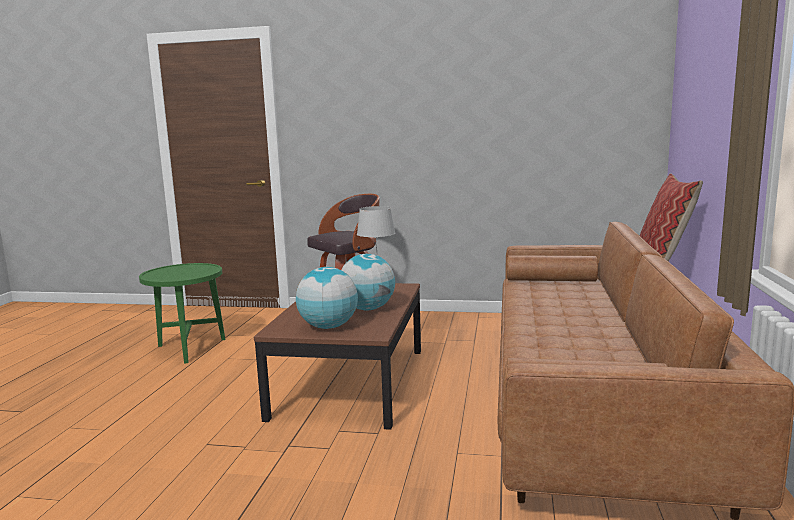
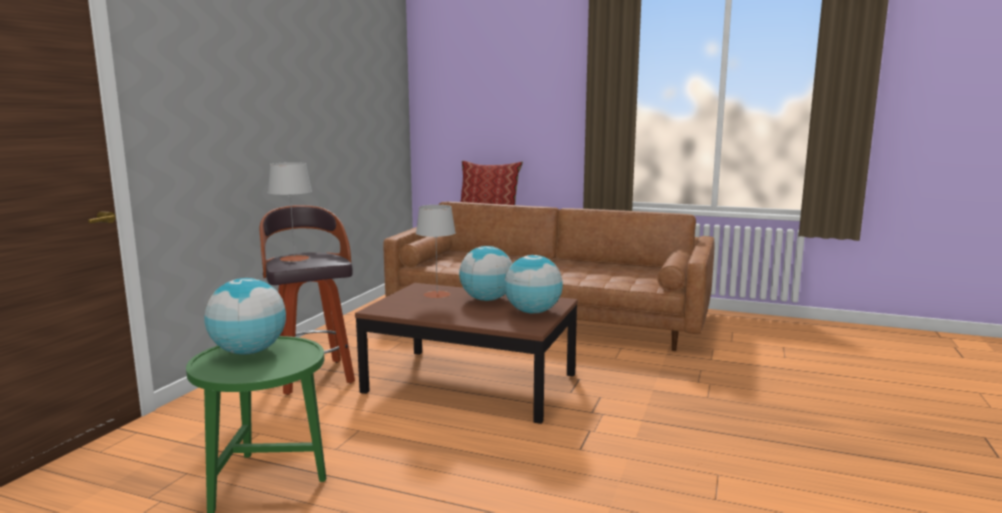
camera: 80 degrees left, 0 degrees up
(194, 269) = (249, 352): none -> globe
(334, 232) = (294, 258): none -> grey table lamp

